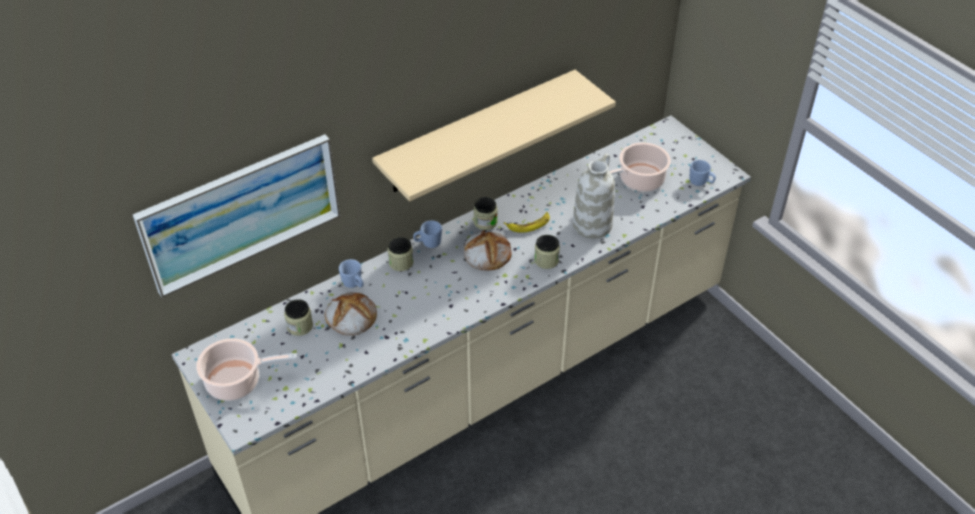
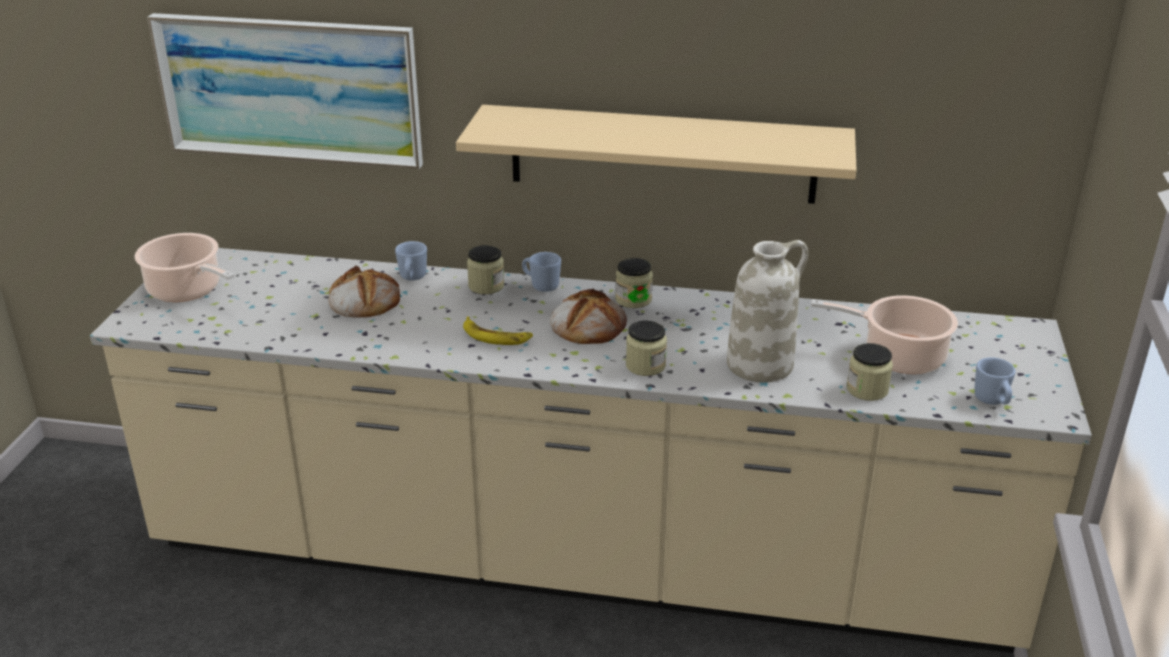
camera: 45 degrees right, 15 degrees down
(300, 326) = (309, 282): jar -> jar (867, 389)
(529, 224) = (680, 326): banana -> banana (495, 336)

